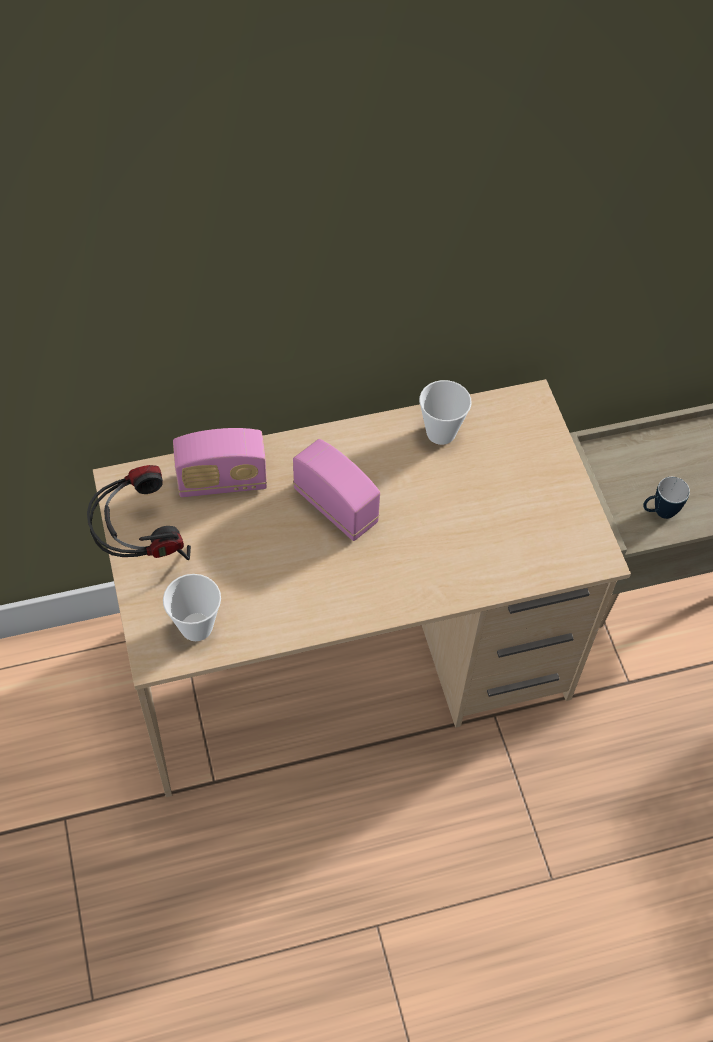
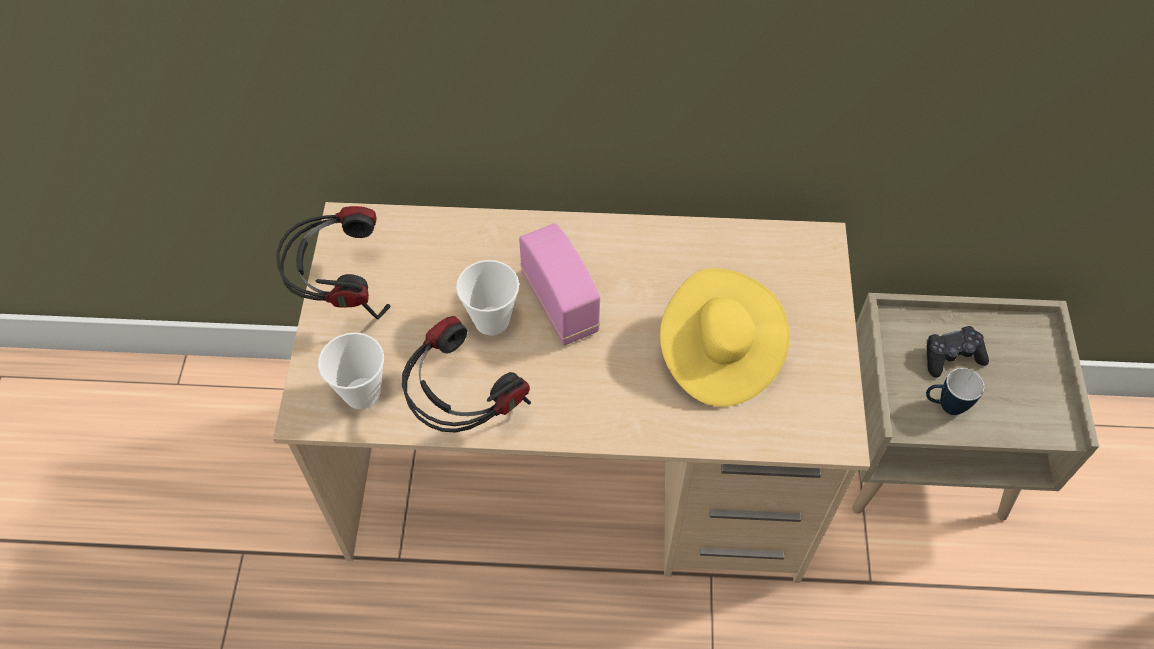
camera: 20 degrees right, 0 degrees up
(222, 481) = (450, 247): radio -> none
(290, 617) = (464, 410): none -> headphones
(441, 432) = (705, 252): cup -> cup (491, 320)
(482, 515) = (718, 354): none -> yellow hat
(652, 470) = (951, 356): none -> black game controller

